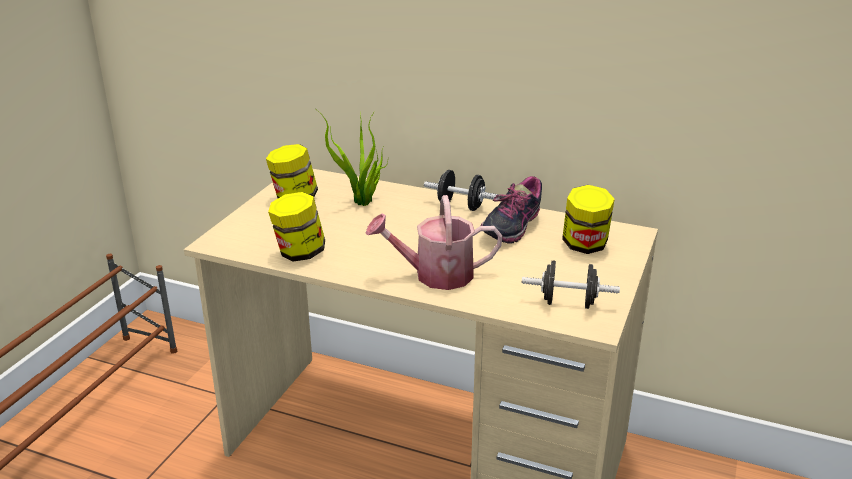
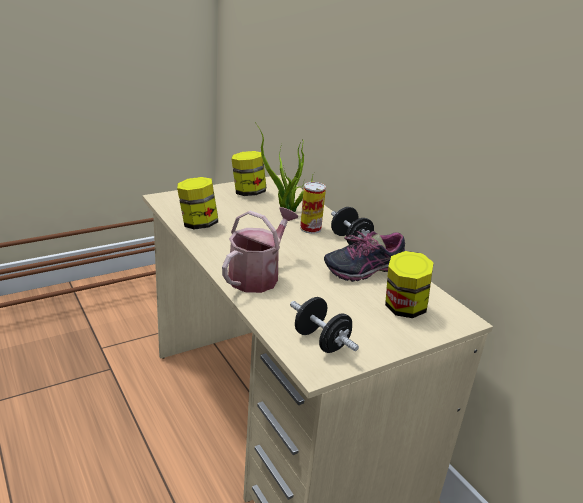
camera: 35 degrees right, 0 degrees up
(410, 210) = (310, 228): none -> can
(435, 275) = (257, 275): watering can -> watering can turned 90 degrees clockwise

